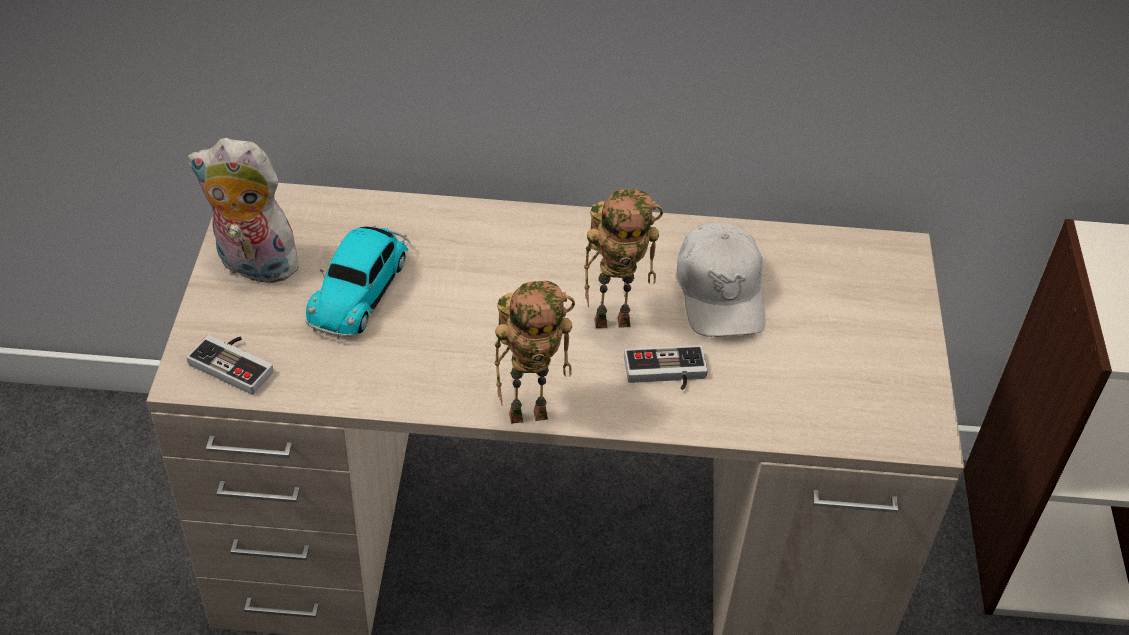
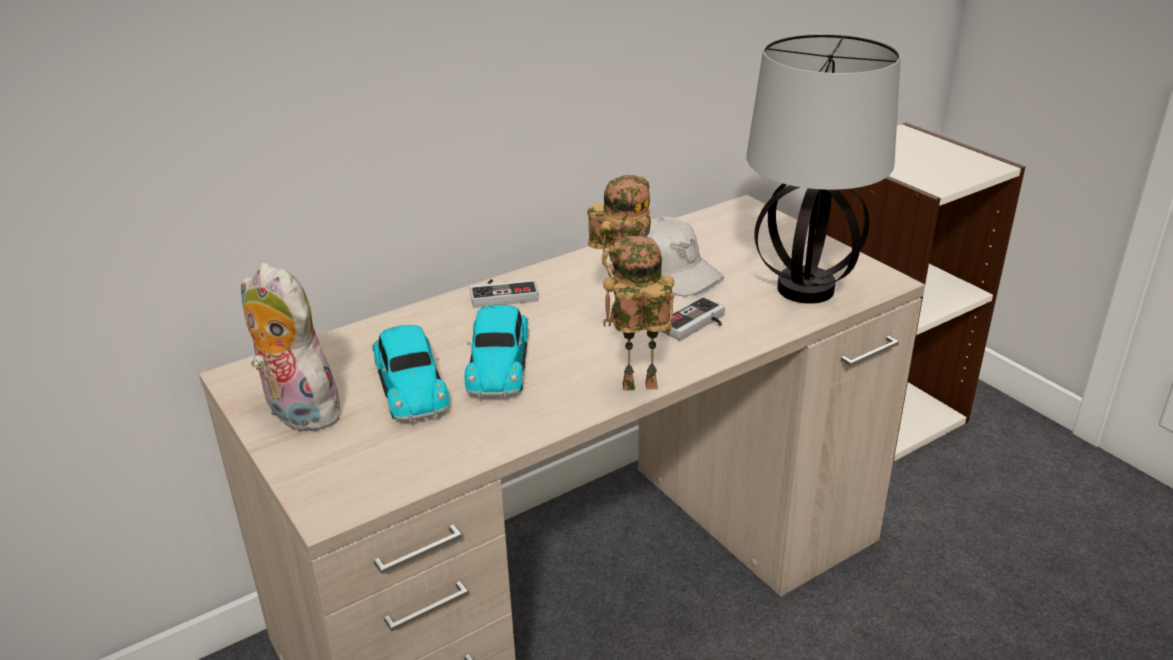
camera: 35 degrees left, 15 degrees down
(236, 363) = (362, 478): game controller -> game controller (503, 294)
(253, 266) = (297, 413): plush toy -> plush toy turned 60 degrees clockwise
(452, 308) = (499, 361): none -> toy car
(530, 412) = (637, 389): toy robot -> toy robot turned 135 degrees counterclockwise
(825, 395) = (803, 289): none -> table lamp

